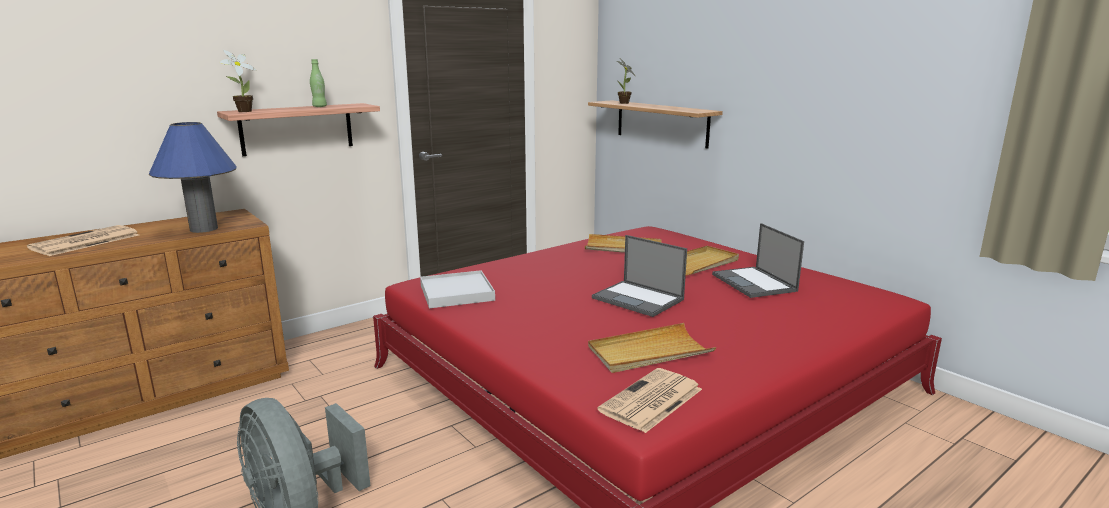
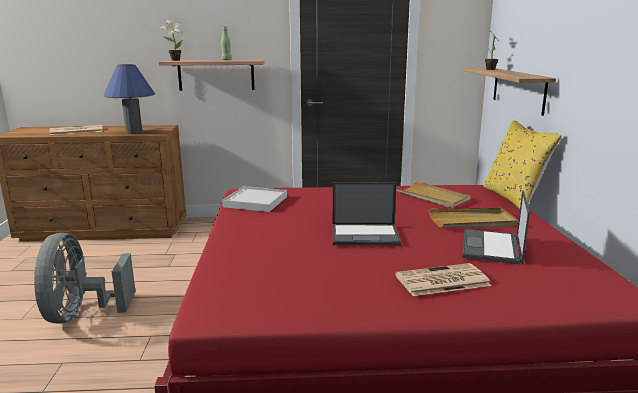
camera: 35 degrees right, 0 degrees up
(639, 299) = (366, 235): laptop -> laptop turned 75 degrees counterclockwise
(649, 352) = (302, 273): beige tray -> none
(651, 401) = (237, 305): newspaper -> newspaper (441, 281)
(689, 235) = (514, 198): none -> yellow pillow

